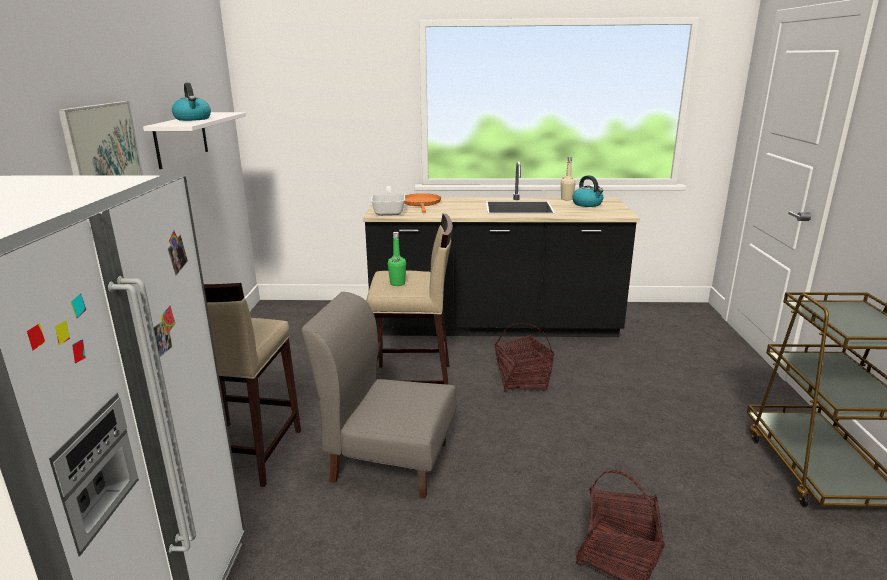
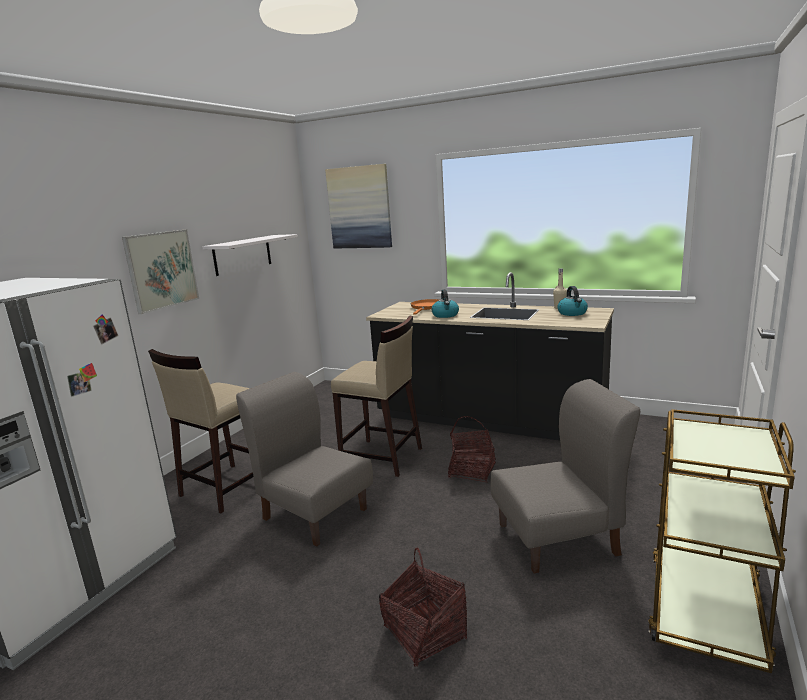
camera: 25 degrees right, 5 degrees down
(193, 119) = (245, 240): kettle -> kettle (445, 315)
(314, 80) = (359, 207): none -> picture
(389, 211) = (392, 313): frying pan -> none
(397, 283) = (361, 371): green bottle -> none
(658, 434) = (558, 539): none -> grey chair

